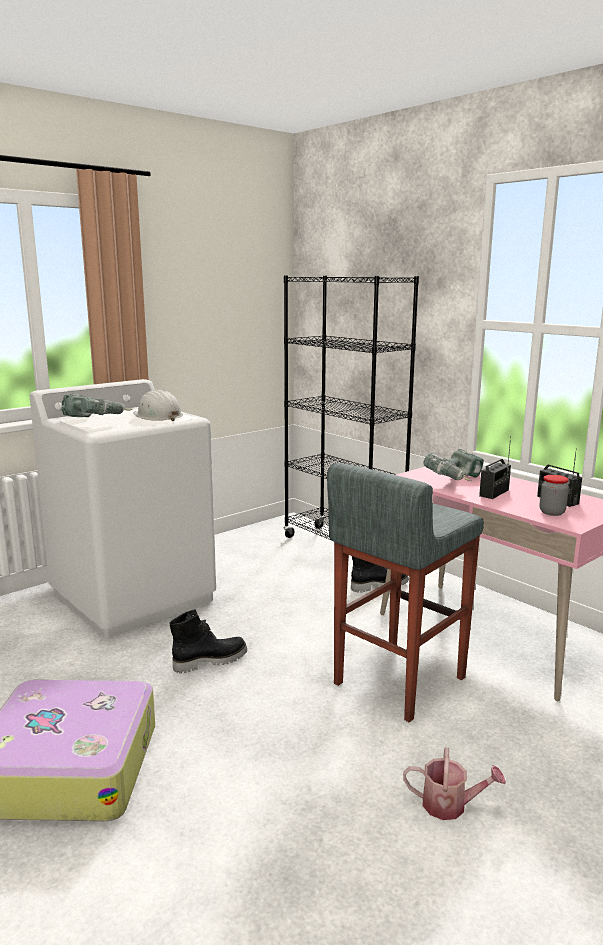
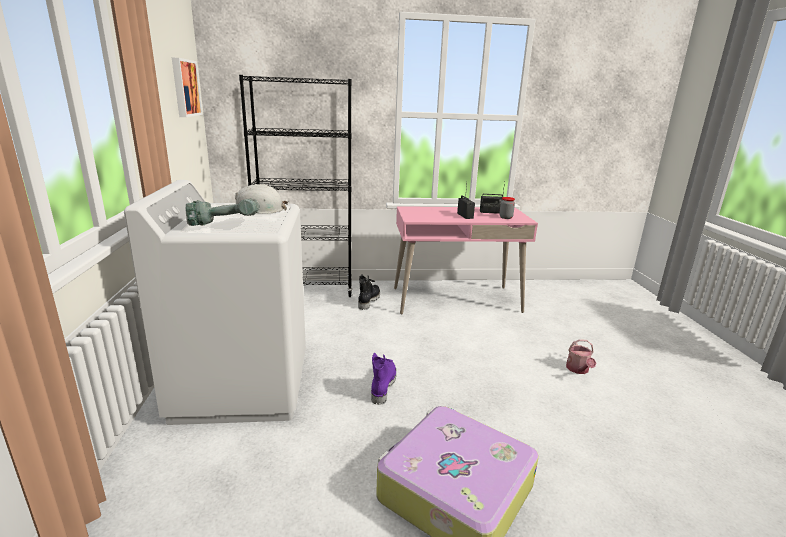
camera: 55 degrees left, 5 degrees up
(210, 661) = (382, 386): black boot -> purple boot
(245, 291) = (184, 88): none -> picture
(397, 681) = (470, 338): grey stool -> none
(450, 805) = (578, 370): watering can -> watering can turned 135 degrees clockwise
(458, 481) = (437, 214): power drill -> none

